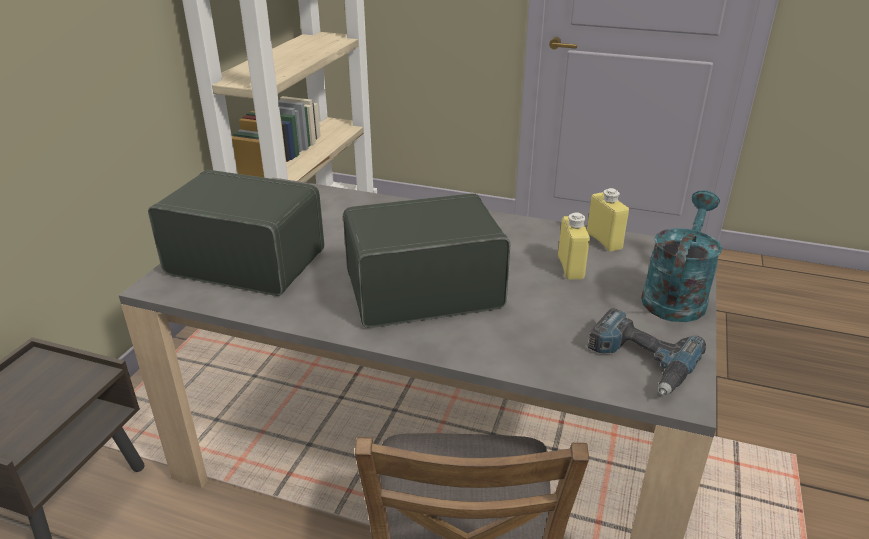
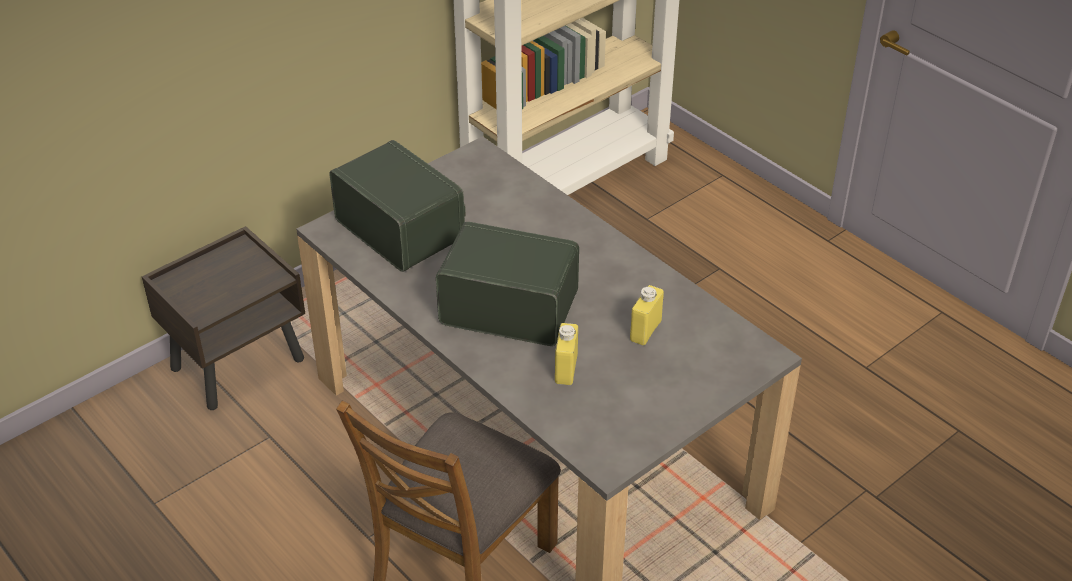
camera: 30 degrees right, 10 degrees up
(604, 241) = (704, 315): yellow bottle -> yellow bottle (566, 369)
(640, 360) = (610, 428): power drill -> none
(676, 295) = (703, 390): turquoise watering can -> none

